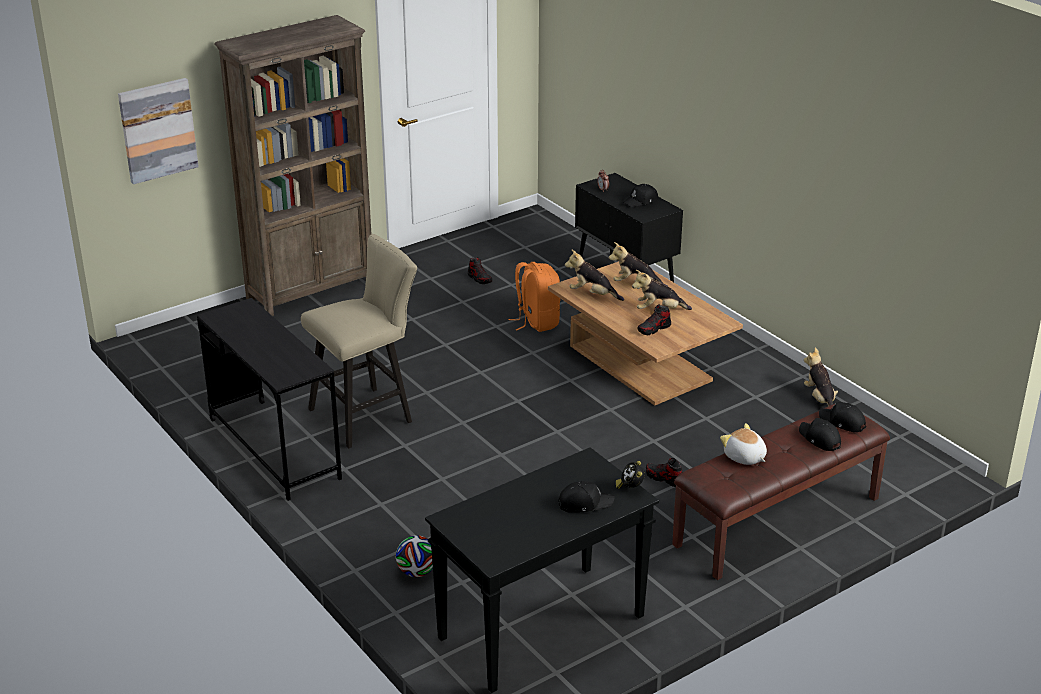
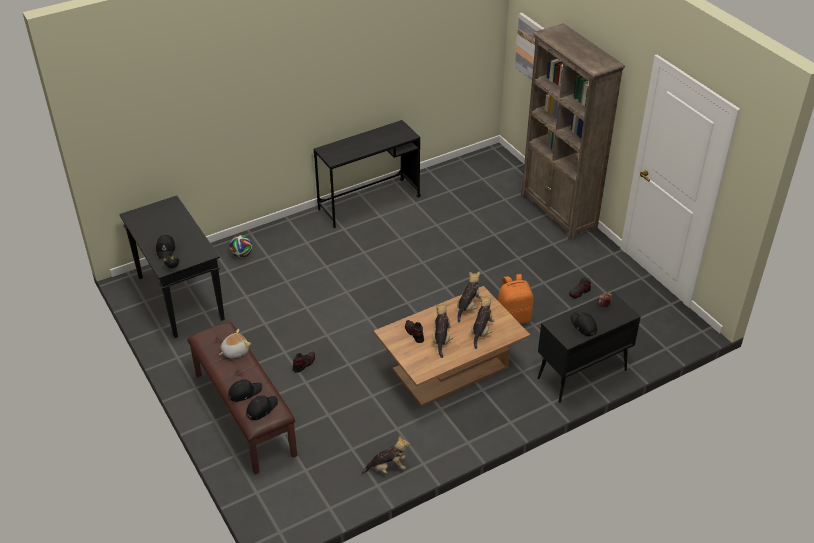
camera: 95 degrees right, 10 degrees up
(367, 414) = (399, 237): beige stool -> none

